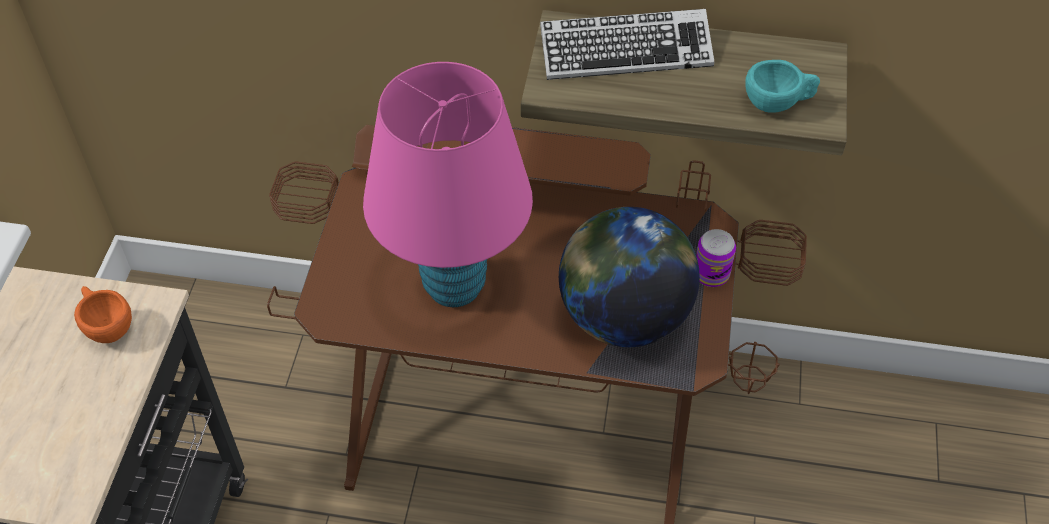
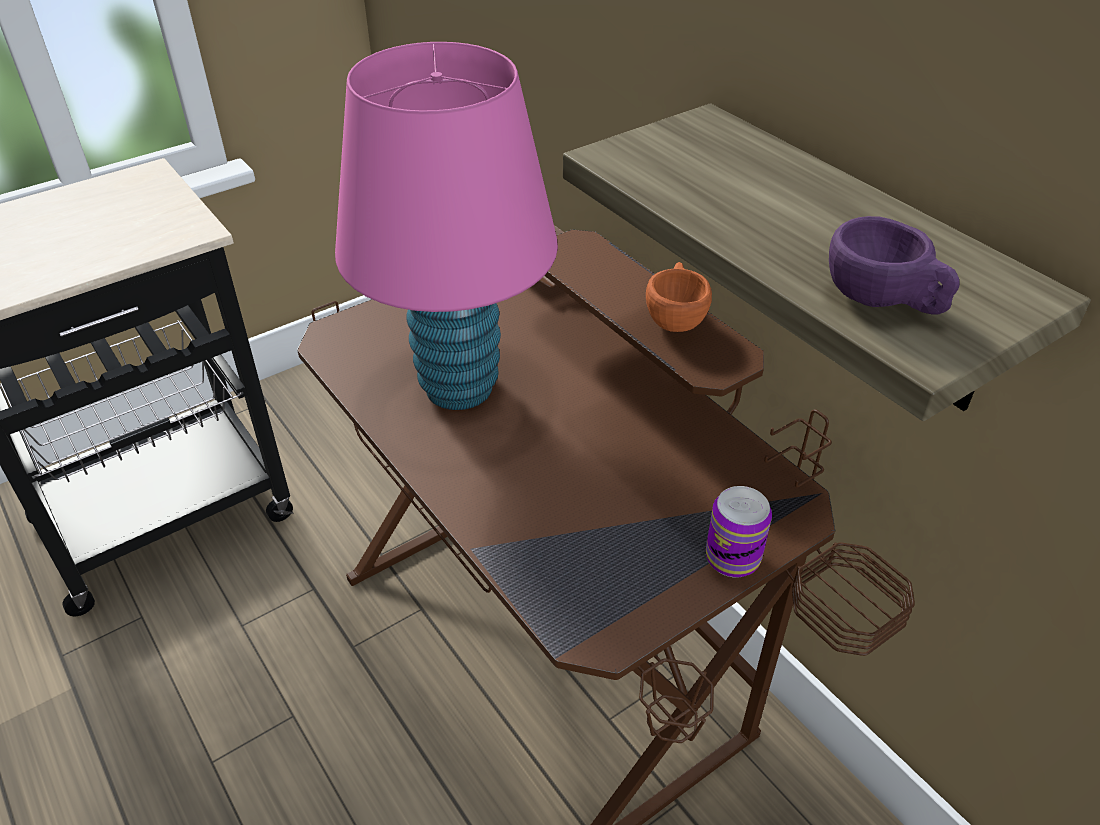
camera: 45 degrees right, 10 degrees down
(106, 325) = (149, 222): orange cup -> orange cup (675, 317)
(623, 316) = (578, 526): globe -> none
(625, 52) = (747, 168): keyboard -> none
(778, 103) = (883, 301): turquoise cup -> purple cup

